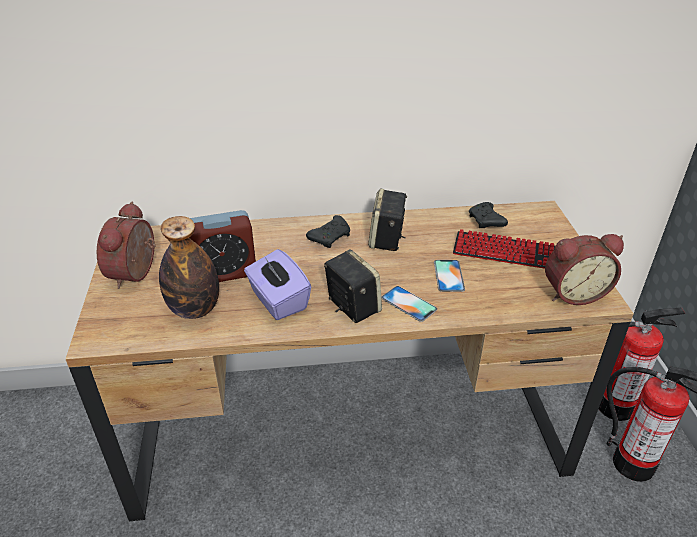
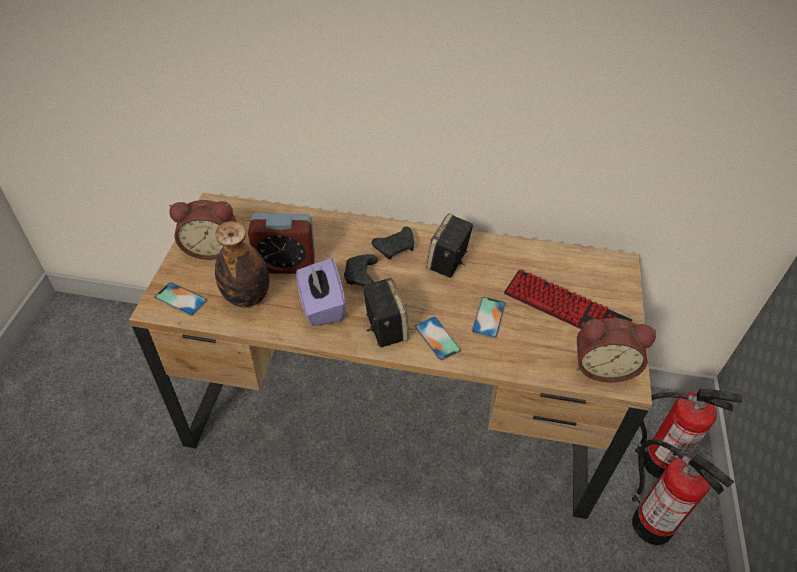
camera: 15 degrees right, 10 degrees up
(120, 326) = (180, 299): none -> phone
(137, 274) = (211, 248): alarm clock -> alarm clock turned 120 degrees counterclockwise
(486, 222) = (554, 264): black game controller -> black game controller (361, 276)

